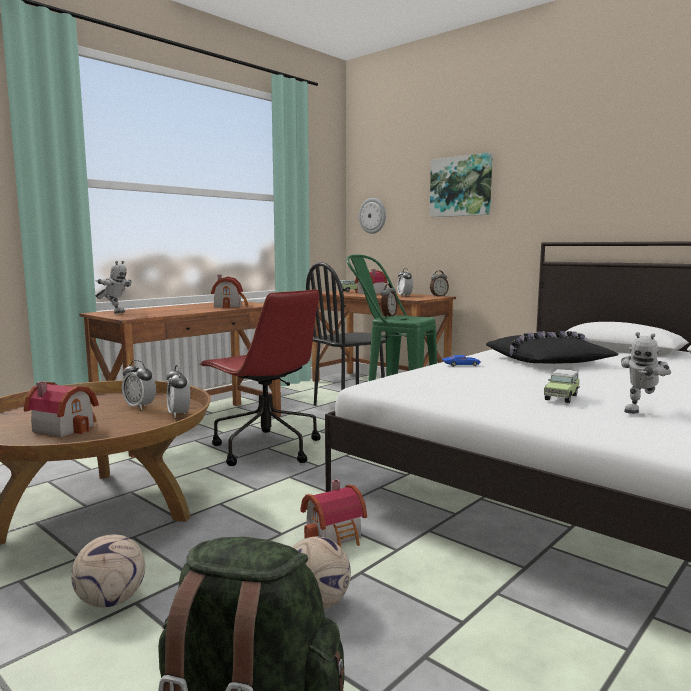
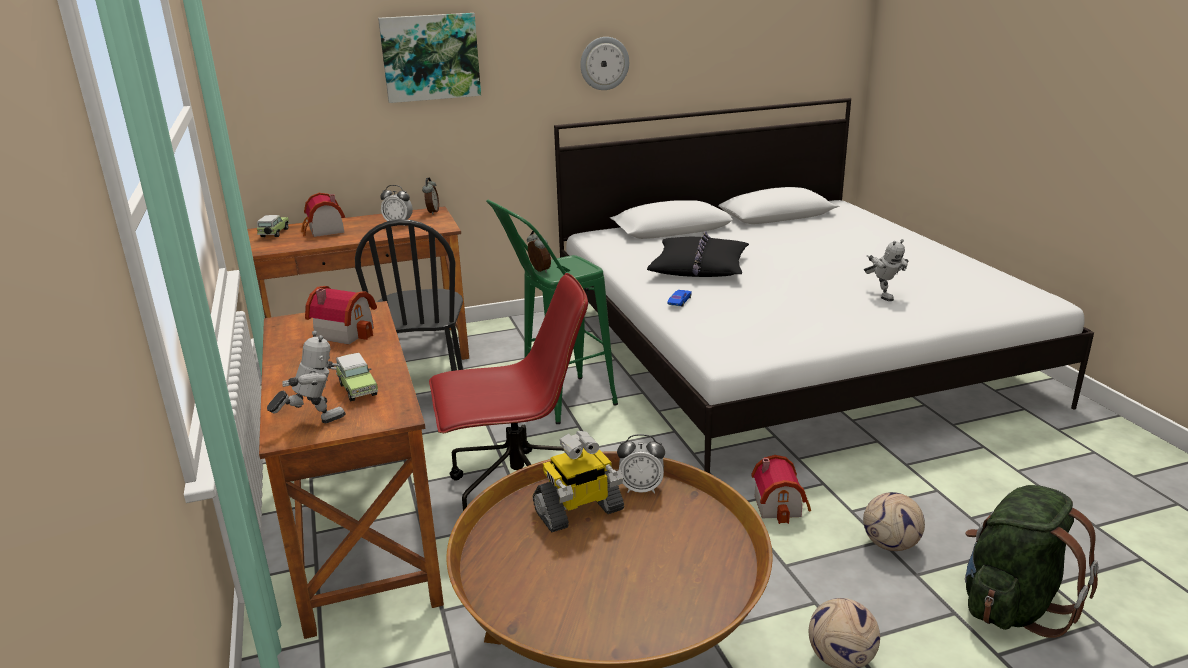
camera: 60 degrees left, 15 degrees up
(65, 427) = (636, 575): toy house -> none
(140, 407) = (579, 512): alarm clock -> toy robot
(373, 216) = (270, 105): wall clock -> wall clock (604, 63)
(561, 397) = (830, 304): toy car -> toy car (357, 388)

